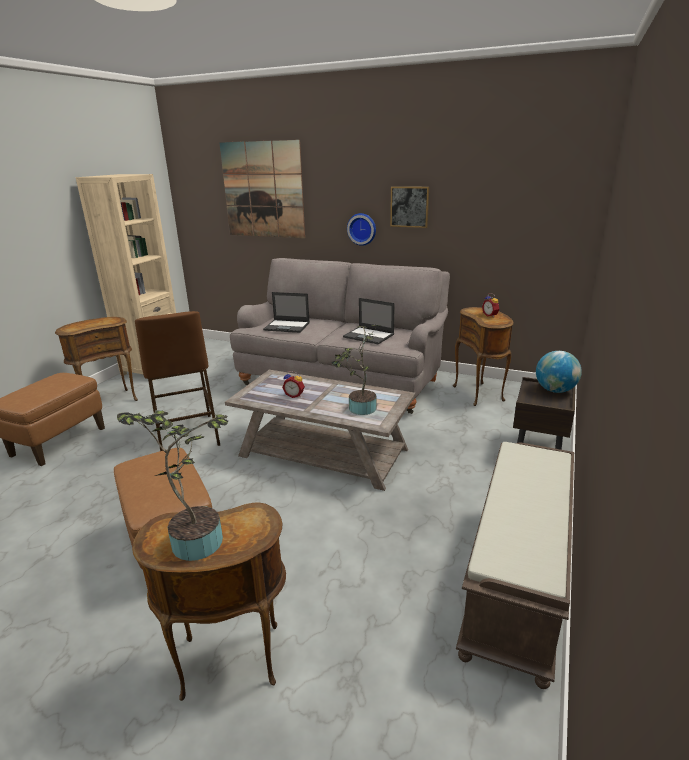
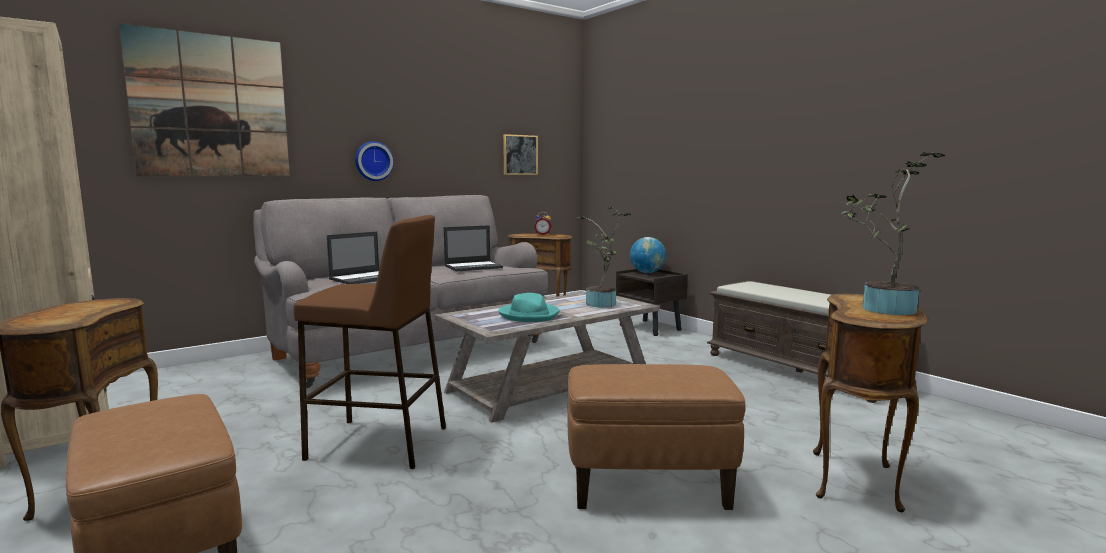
camera: 60 degrees left, 15 degrees down
(294, 395) = (529, 315): alarm clock -> turquoise hat
(409, 207) = (428, 135): picture -> picture (520, 155)

